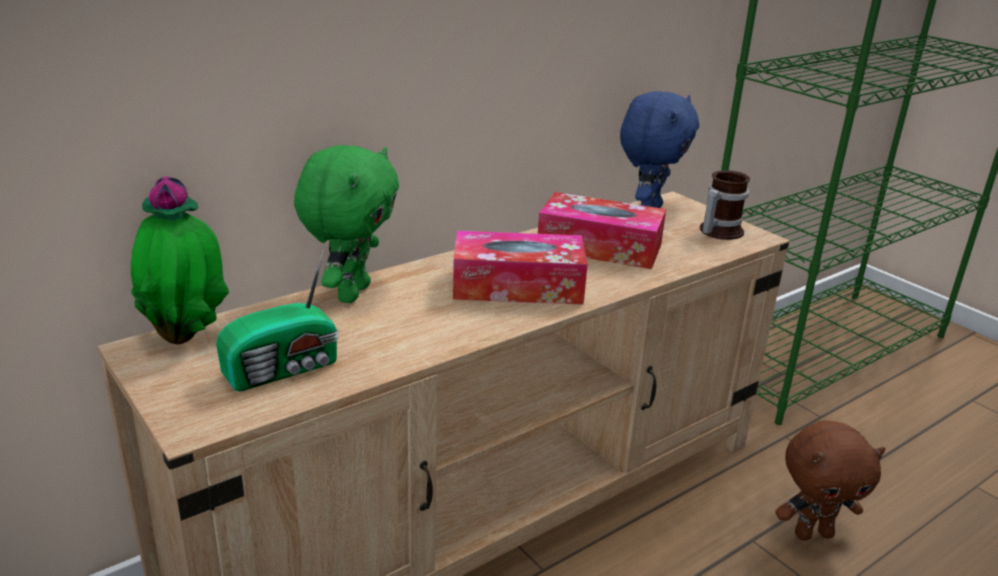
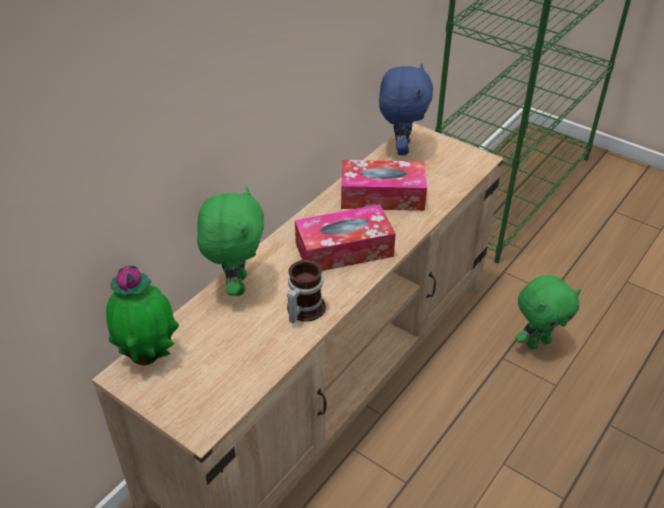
camera: 15 degrees left, 15 degrees up
(285, 369) = (231, 366): radio -> none
(717, 231) = (454, 160): mug -> mug (302, 309)
(813, 533) = (537, 342): brown plush toy -> green plush toy

